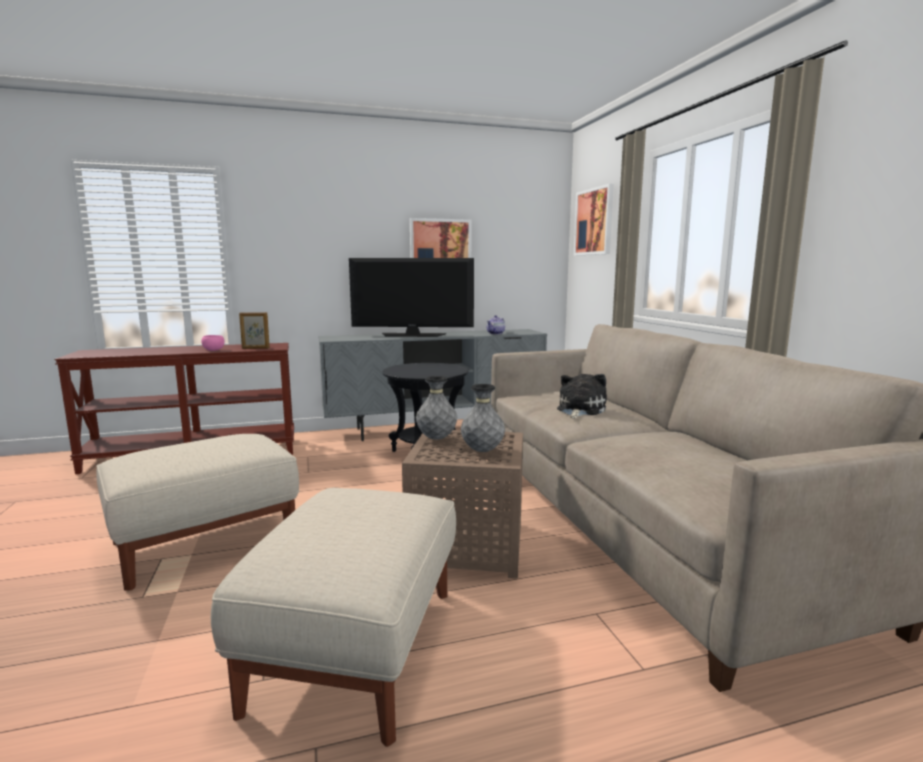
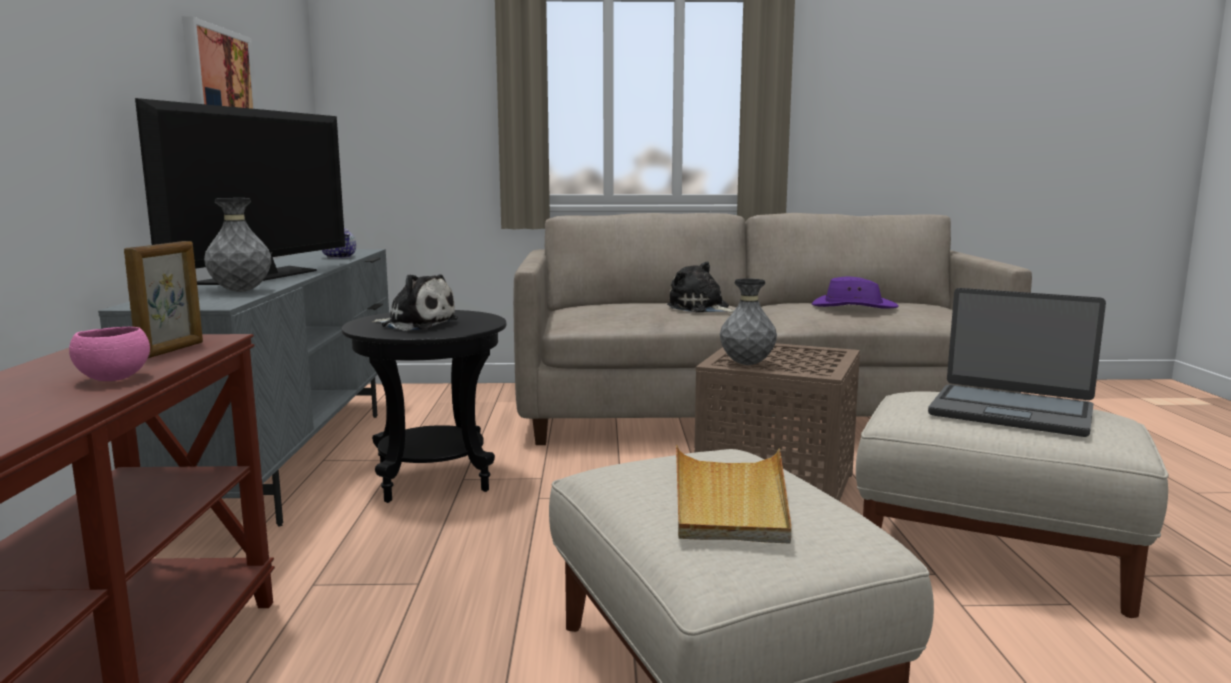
camera: 75 degrees left, 0 degrees up
(188, 451) = (730, 499): none -> beige tray
(346, 525) = (1011, 412): none -> laptop
(419, 369) = (416, 324): none -> plush toy
(482, 451) = (801, 354): grey vase -> grey vase (241, 291)
(594, 222) = (399, 70): picture -> none
(672, 452) = (853, 307): none -> purple hat

